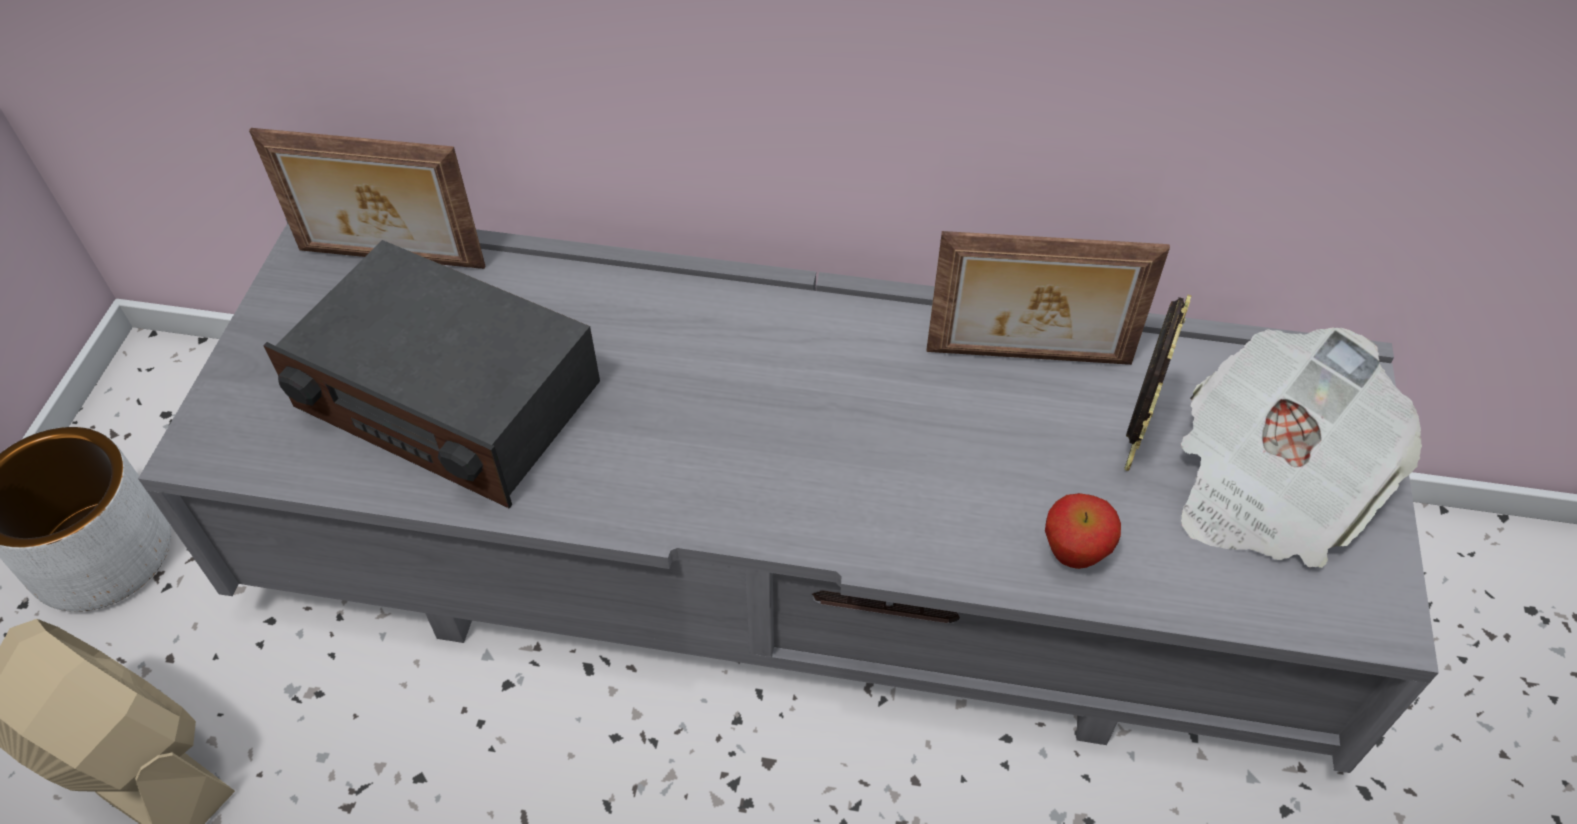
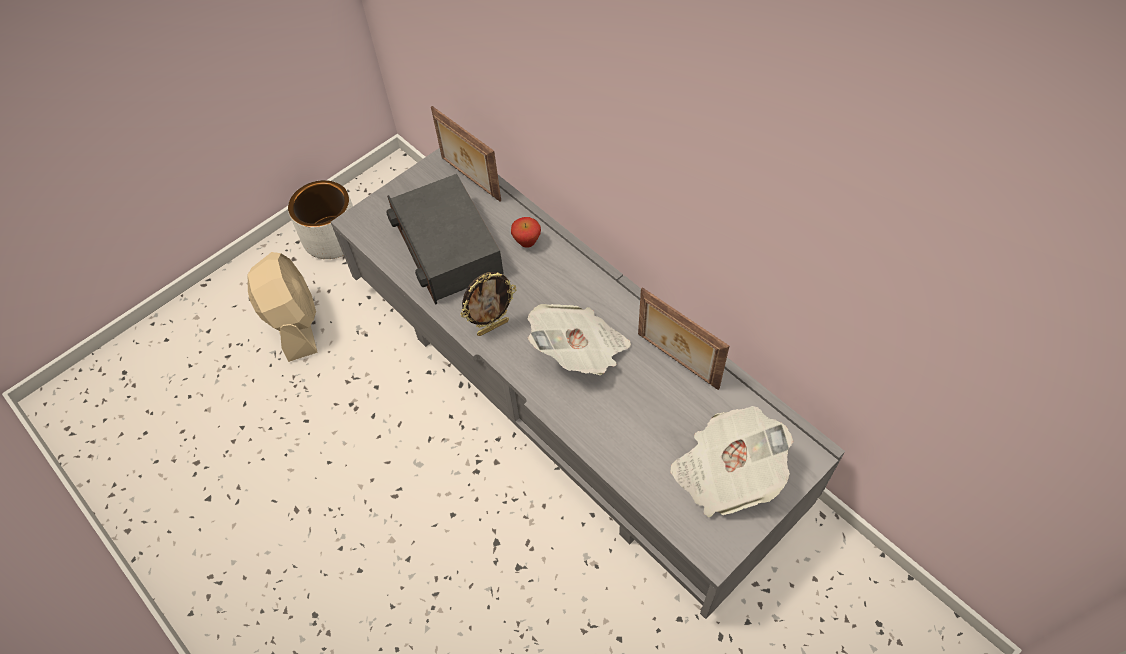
camera: 40 degrees right, 5 degrees up
(857, 433) = (580, 351): none -> newspaper
(1073, 556) = (618, 449): apple -> apple (527, 243)
(1131, 442) = (685, 421): picture frame -> picture frame (492, 327)

